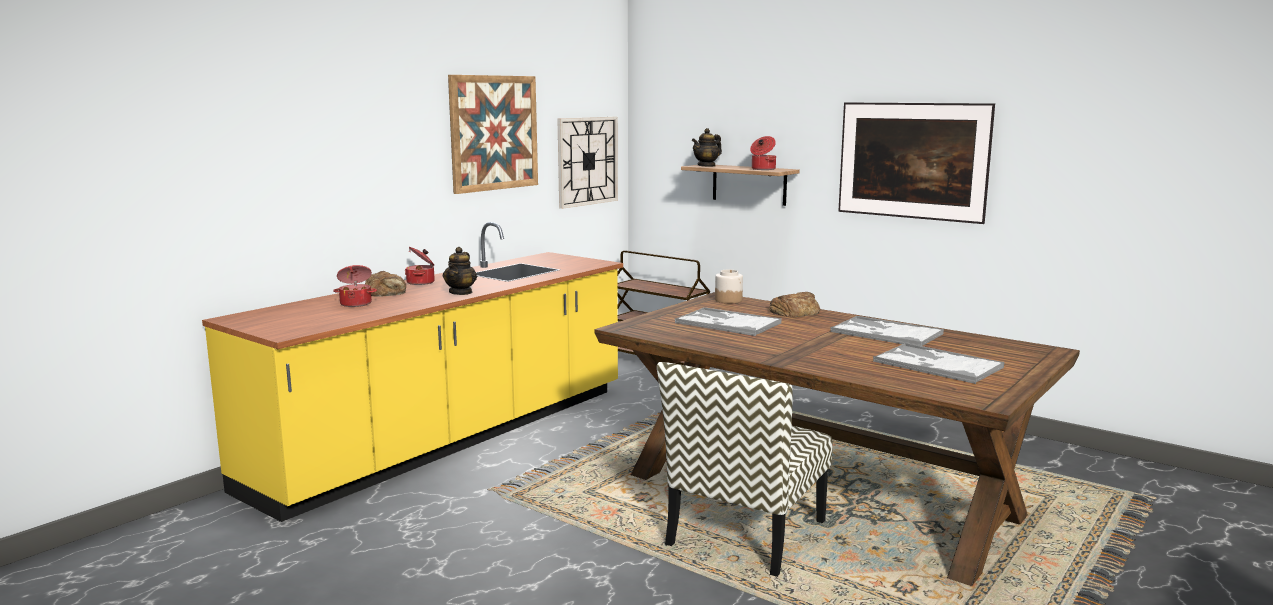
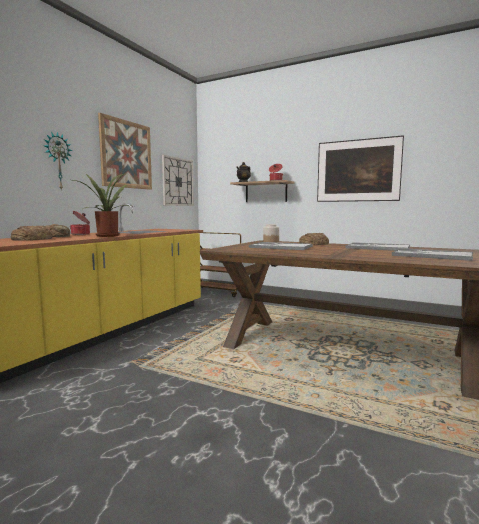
camera: 10 degrees left, 5 degrees down
(356, 303) = (32, 239): cooking pot -> bread
(386, 168) = (57, 161): none -> wall clock
(461, 292) = (107, 236): teapot -> potted plant
(746, 535) = (314, 378): chair -> none

